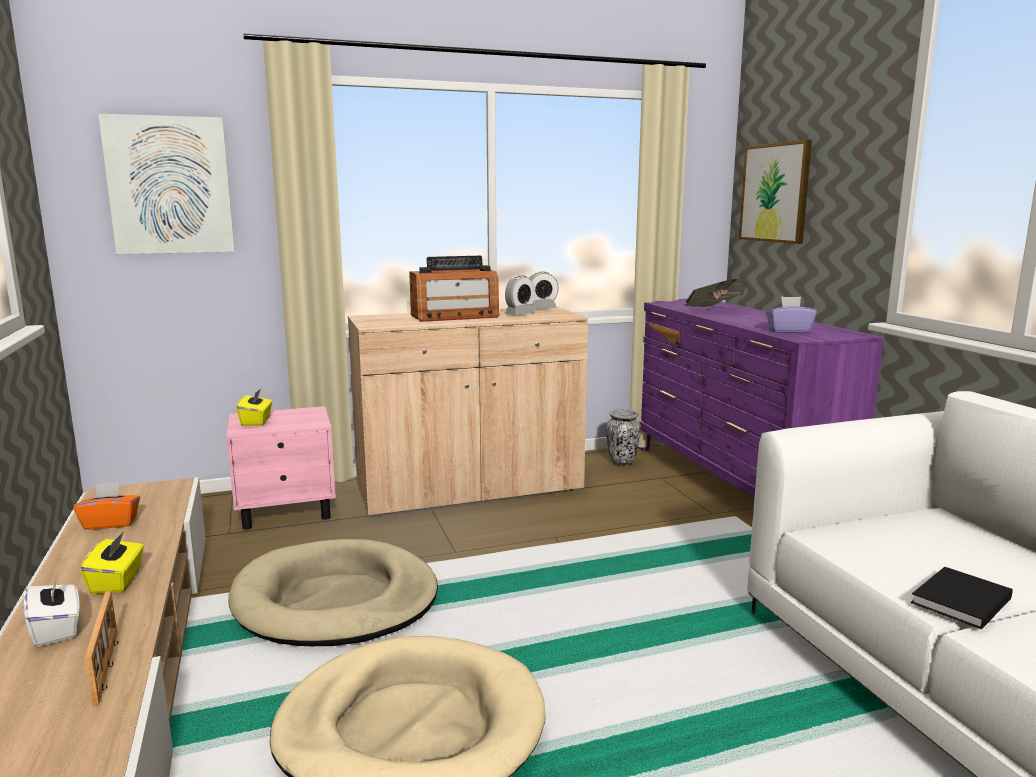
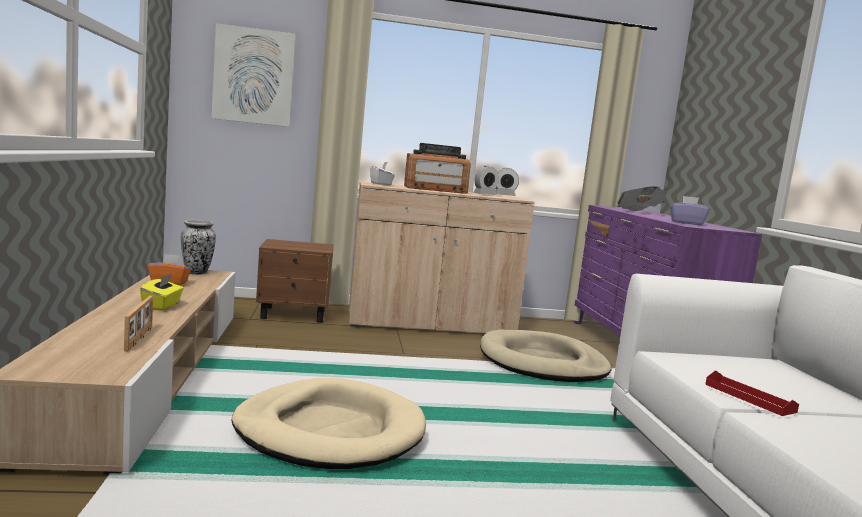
camera: 10 degrees right, 5 degrees down
(56, 629) = (116, 319): white tissue box -> white tissue box (381, 184)
(256, 421) = (282, 244): yellow tissue box -> none
(287, 511) = (294, 314): pink nightstand -> brown nightstand
(335, 600) = (307, 362): beige dog bed -> beige dog bed (542, 363)
(622, 463) = (555, 328): vase -> vase (197, 272)
(775, 193) = (702, 128): picture -> none
(958, 601) = (749, 398): black book -> red tray

